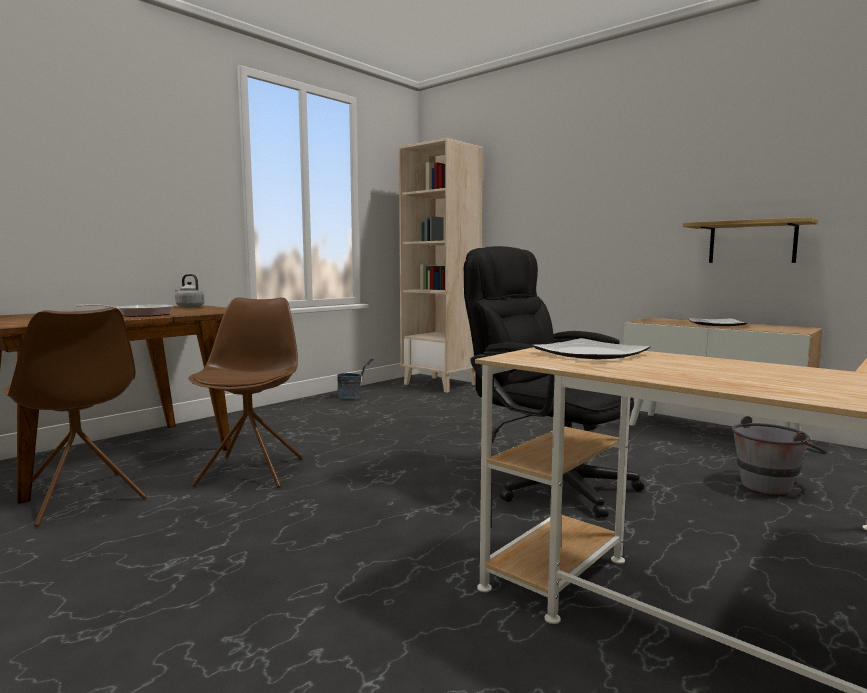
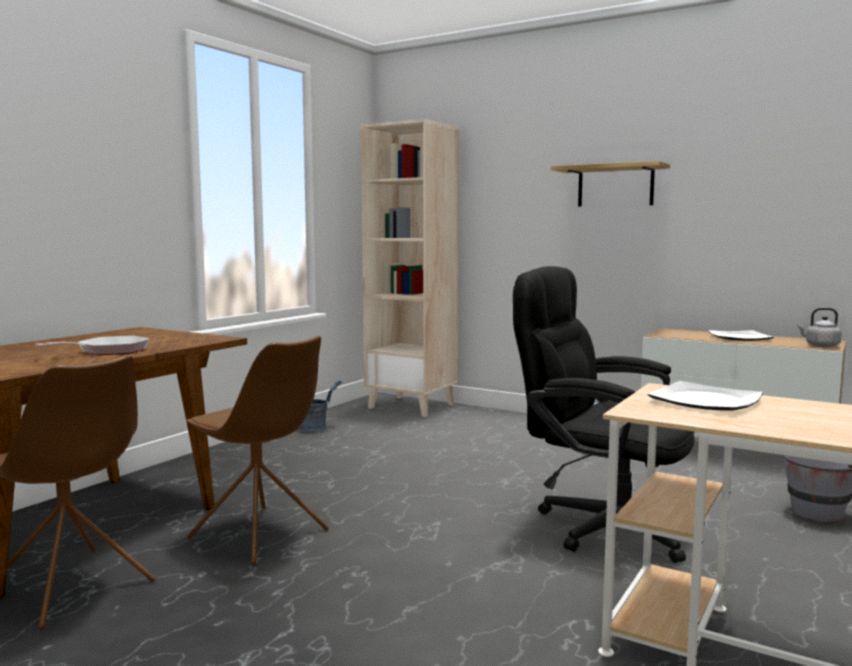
camera: 10 degrees left, 0 degrees up
(189, 307) = (142, 333): grey kettle -> grey kettle (820, 346)
(252, 471) = (260, 535): brown chair -> brown chair turned 135 degrees clockwise
(752, 242) = (771, 249): shelf -> shelf (615, 186)

